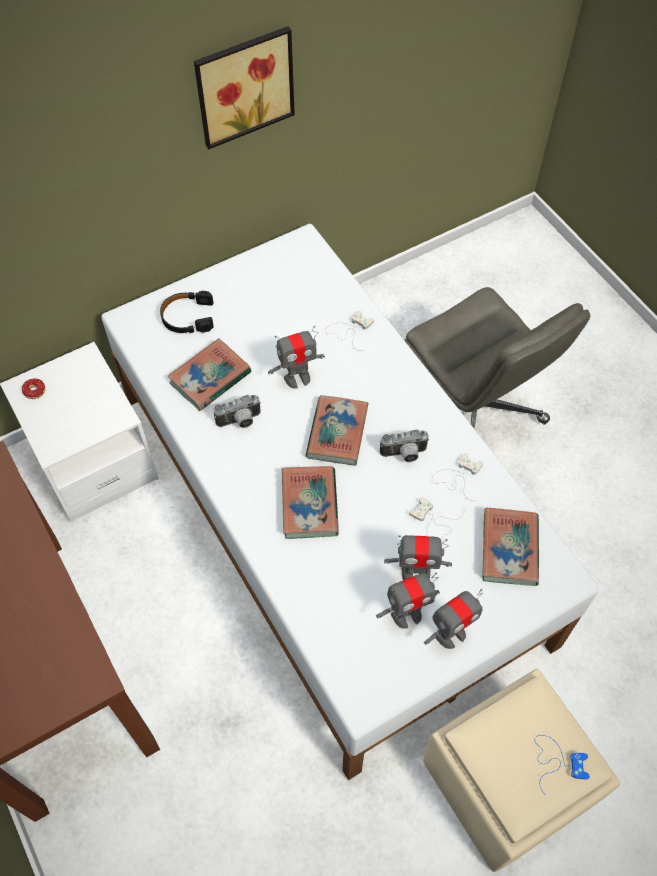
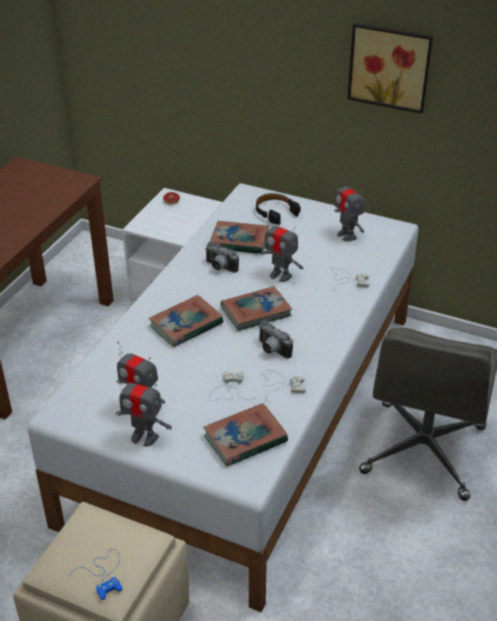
camera: 55 degrees right, 20 degrees down
(415, 574) = (178, 398): toy robot -> toy robot (347, 235)

